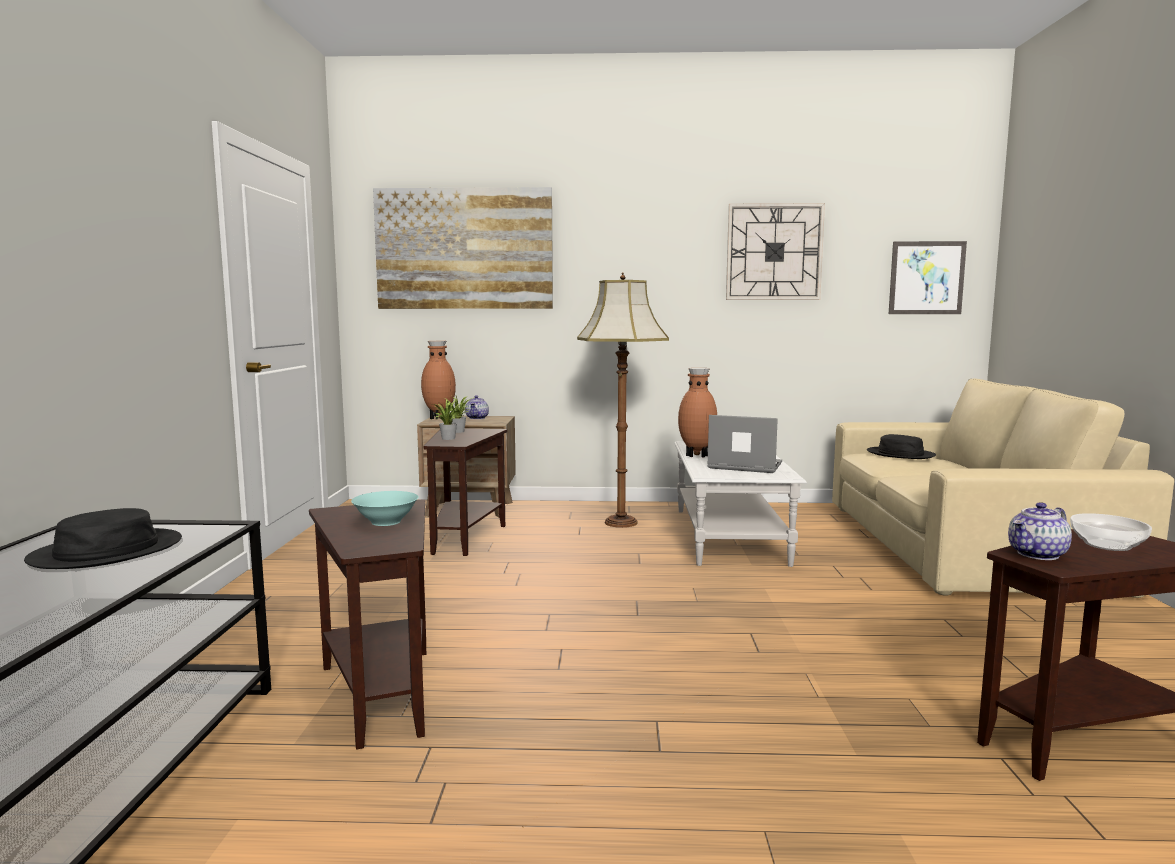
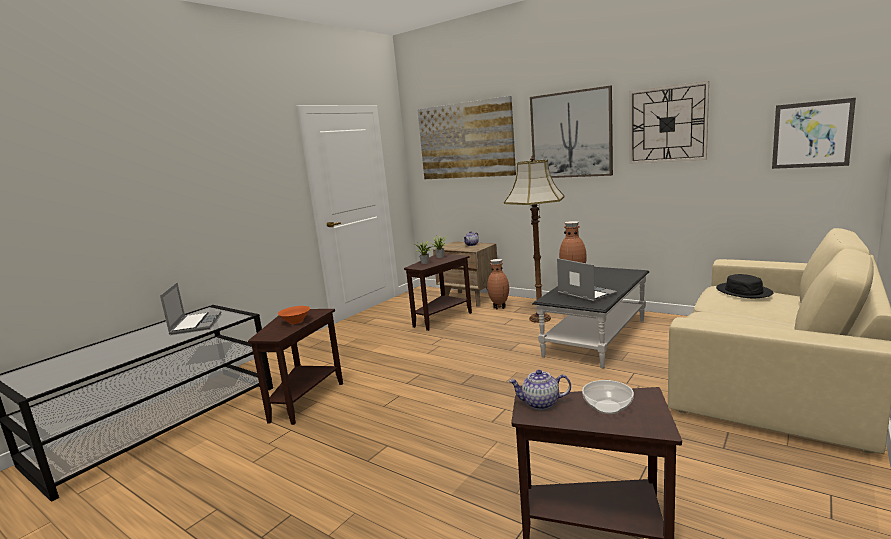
camera: 35 degrees right, 5 degrees up
(107, 551) = (195, 324): black hat -> laptop
(385, 522) = (295, 321): turquoise bowl -> orange bowl
(439, 418) = (452, 244): brown vase -> brown vase (499, 307)
(643, 254) = (571, 135): none -> picture
(729, 535) = (595, 338): white coffee table -> black coffee table

